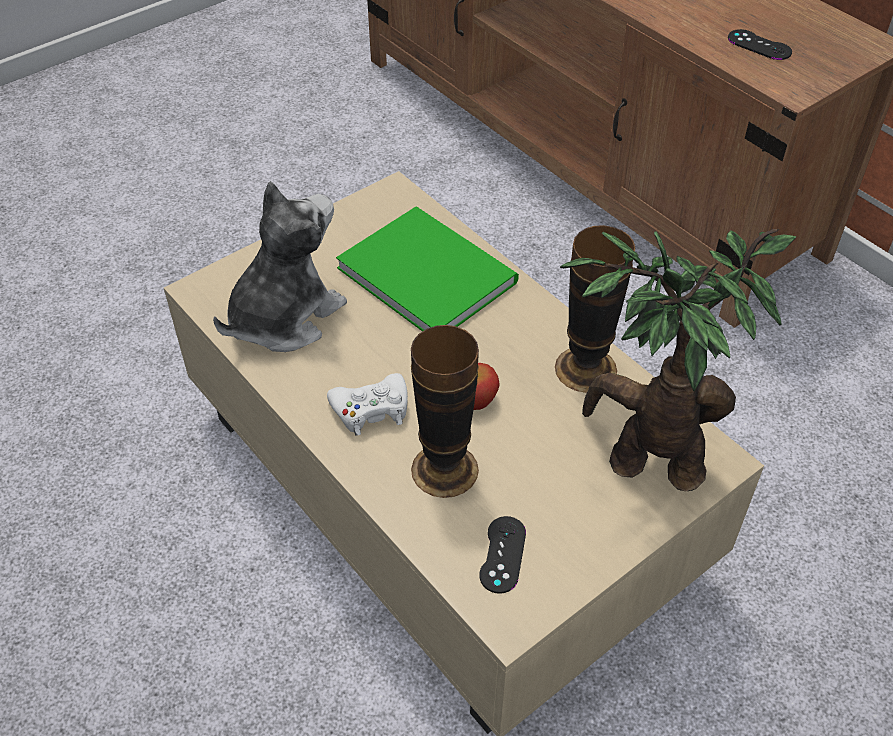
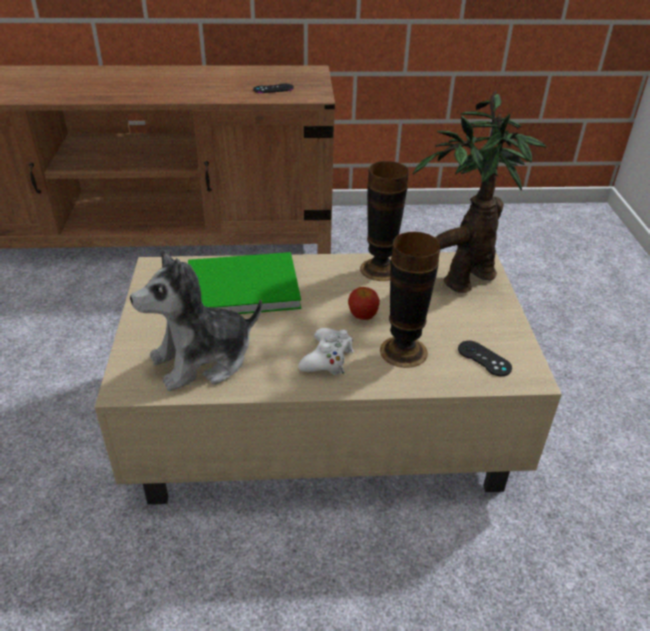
camera: 55 degrees left, 10 degrees down
(284, 317) = (203, 360): plush toy -> plush toy turned 105 degrees counterclockwise

